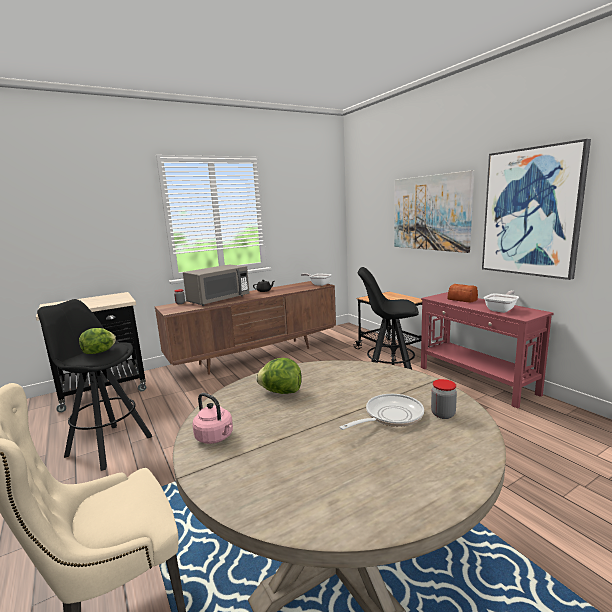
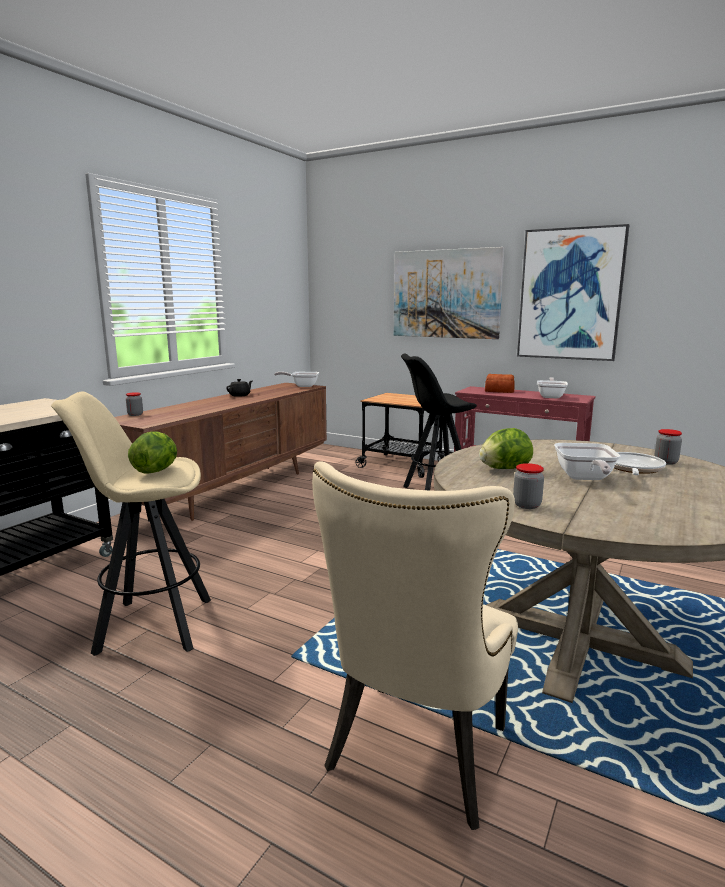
camera: 30 degrees left, 0 degrees up
(108, 445) = (151, 625): black stool -> beige stool
(216, 437) = (527, 505): pink kettle -> jar
(219, 300) = (193, 408): grey microwave -> none
(321, 418) = (584, 478): none -> frying pan

